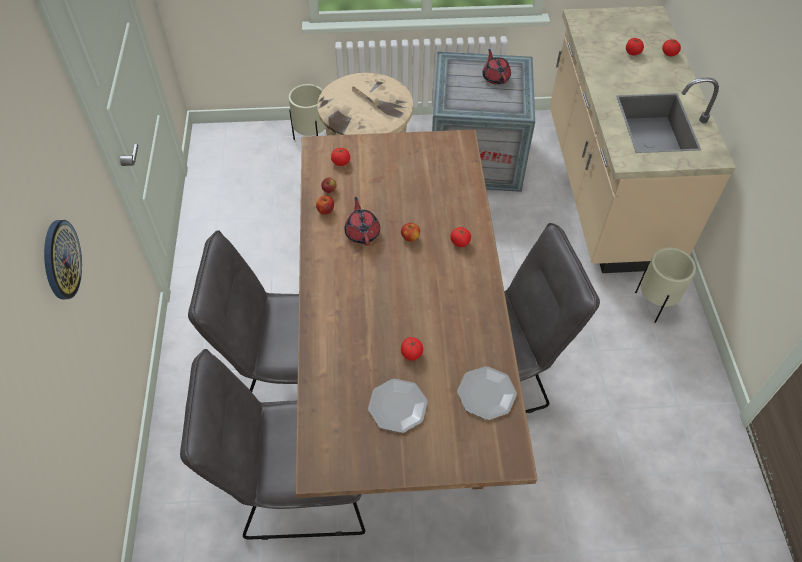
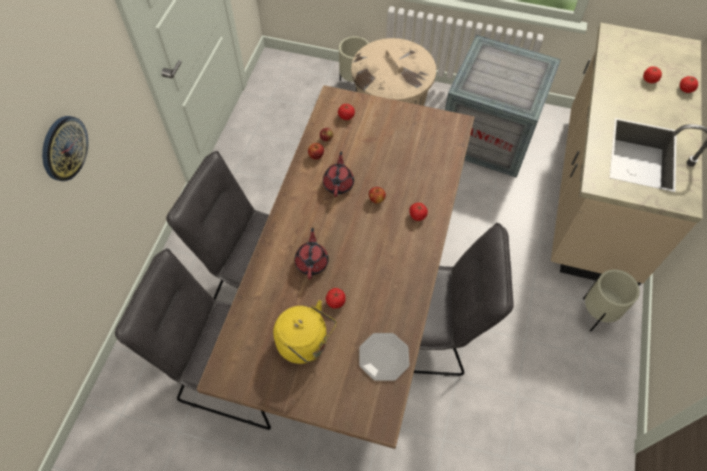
camera: 20 degrees right, 5 degrees up
(397, 406) = (305, 343): plate -> yellow kettle
(495, 77) = (518, 71): red teapot -> red teapot (312, 262)

